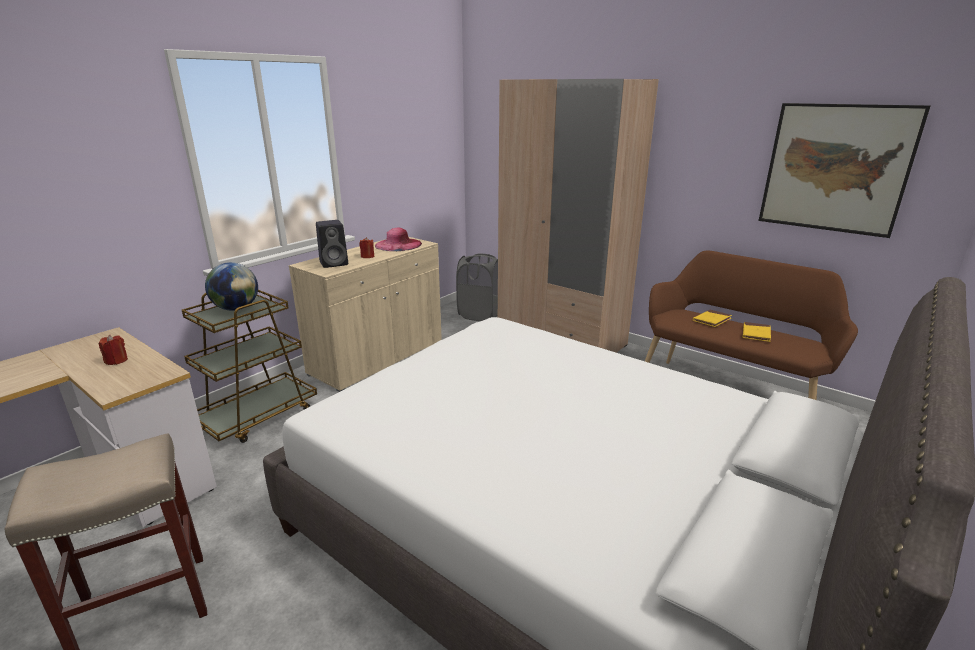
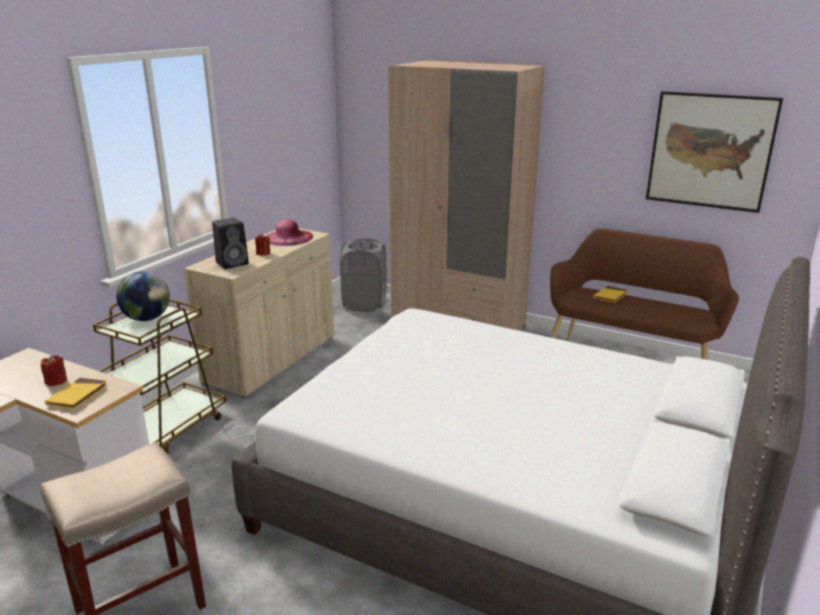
camera: 10 degrees left, 0 degrees up
(756, 334) = (651, 306): yellow book -> yellow book (77, 395)

